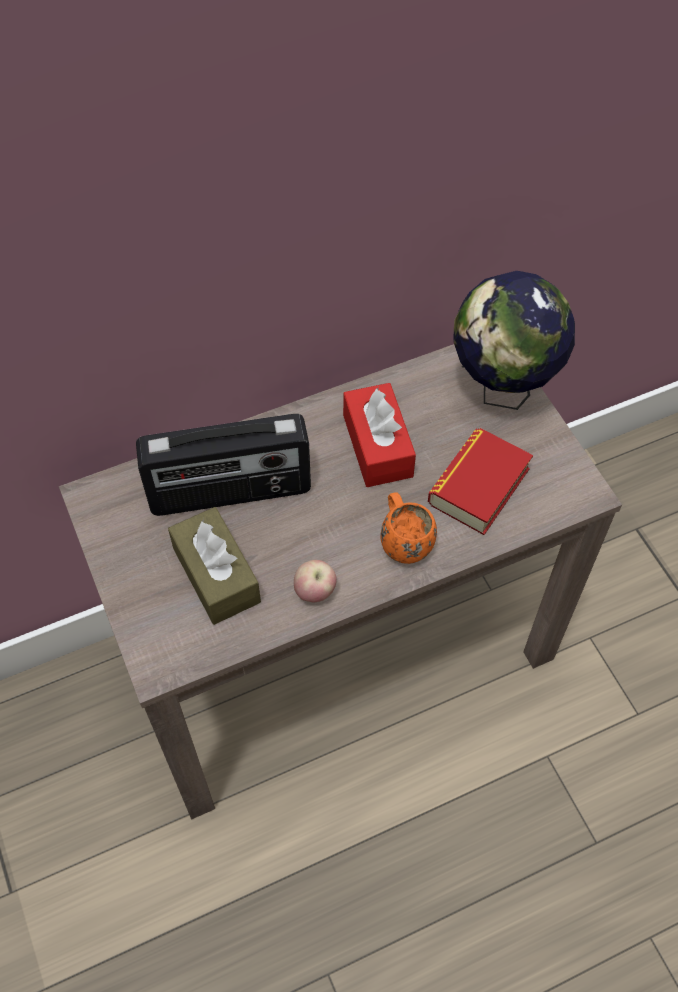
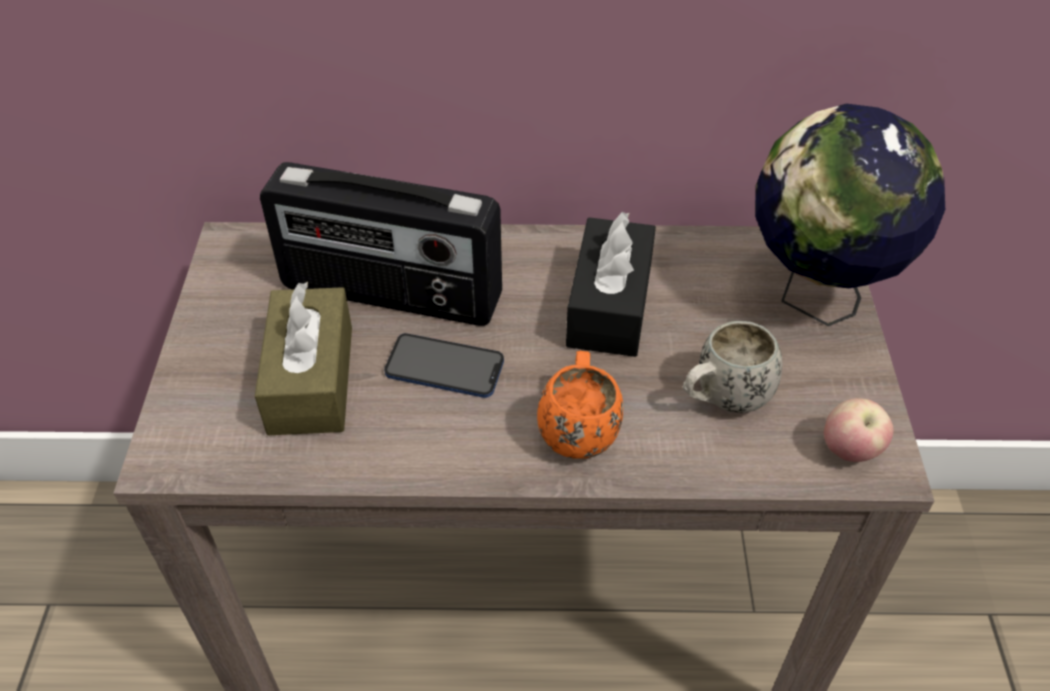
camera: 25 degrees right, 10 degrees down
(298, 532) = (444, 368): none -> phone
(315, 591) = (421, 446): apple -> apple (849, 450)
(377, 446) = (609, 305): red tissue box -> black tissue box
(478, 486) = (723, 399): book -> white mug

